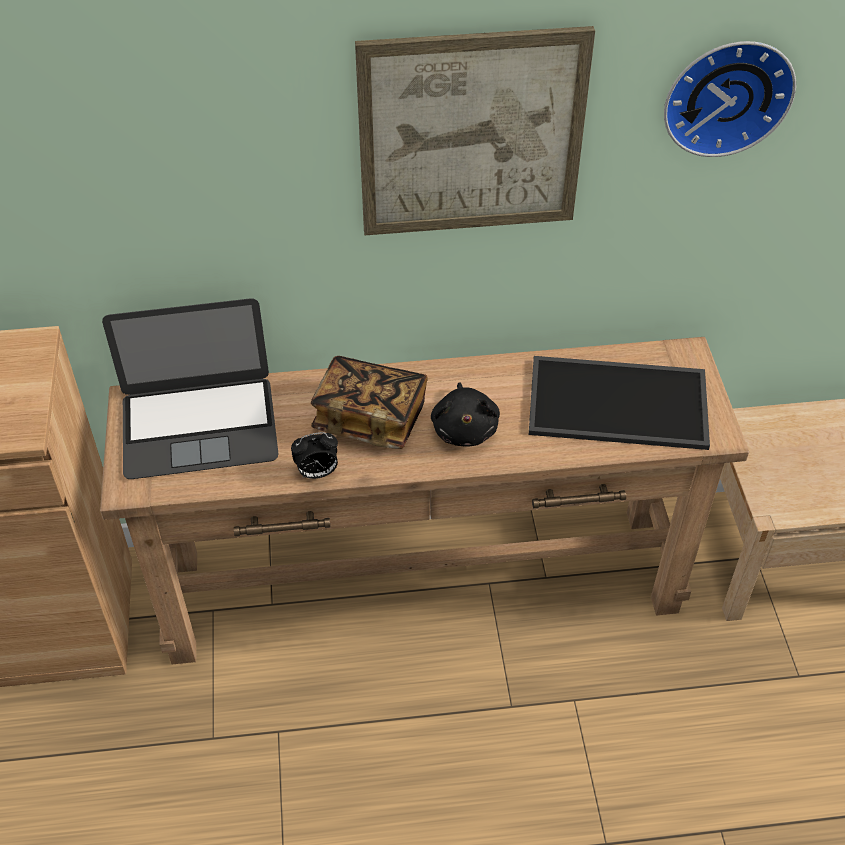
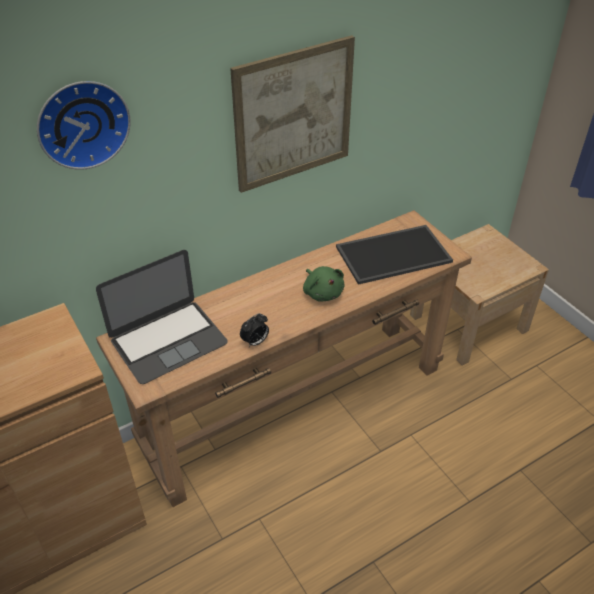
camera: 25 degrees left, 5 degrees down
(370, 418) = (266, 303): book -> none
(465, 429) = (322, 292): black plush toy -> green plush toy
(726, 94) = (415, 64): wall clock -> wall clock (82, 123)

